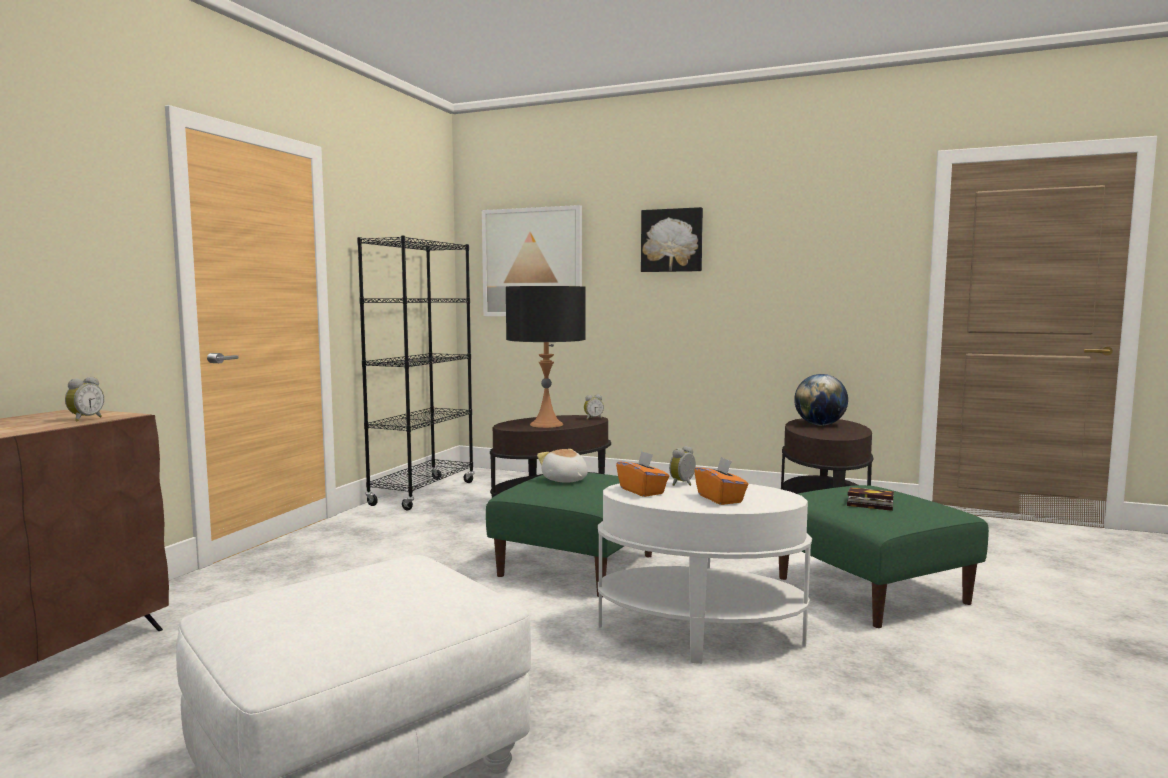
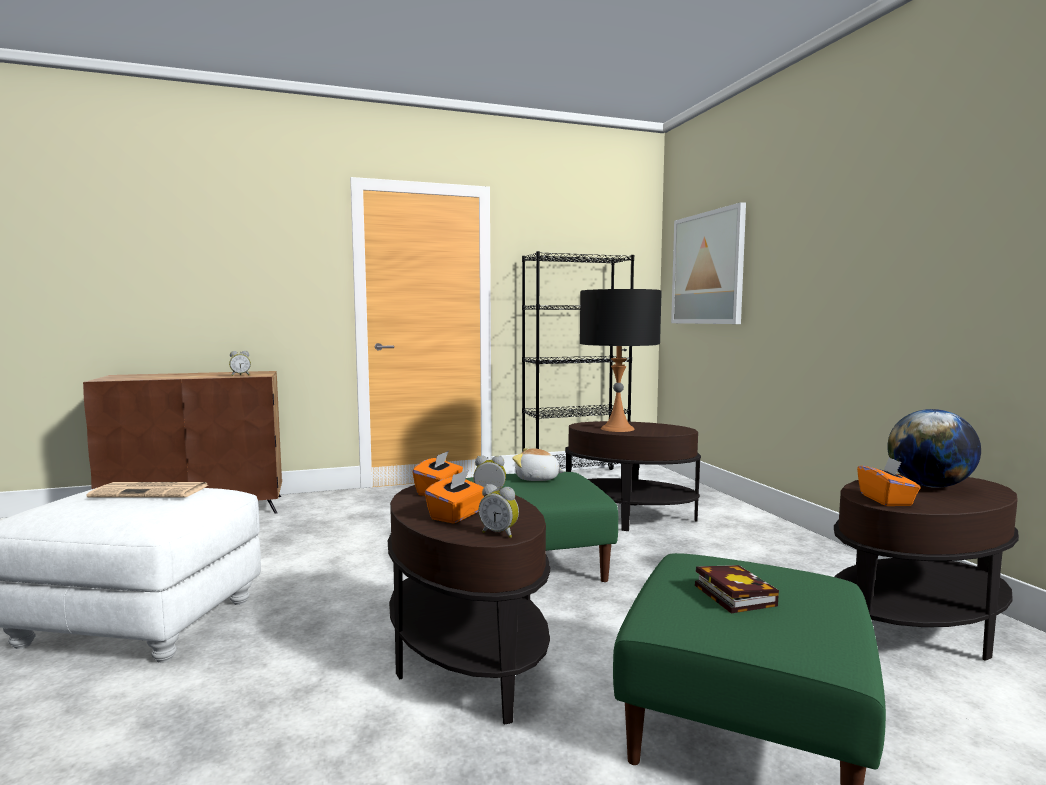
camera: 50 degrees right, 0 degrees up
(356, 581) = (152, 491): none -> newspaper
(564, 480) = (537, 479): plush toy -> plush toy turned 90 degrees counterclockwise
(593, 418) = (679, 431): alarm clock -> alarm clock (500, 533)
(672, 240) = (822, 230): picture -> none
(699, 633) = (465, 658): white side table -> brown side table
(833, 435) = (886, 500): none -> orange tissue box

